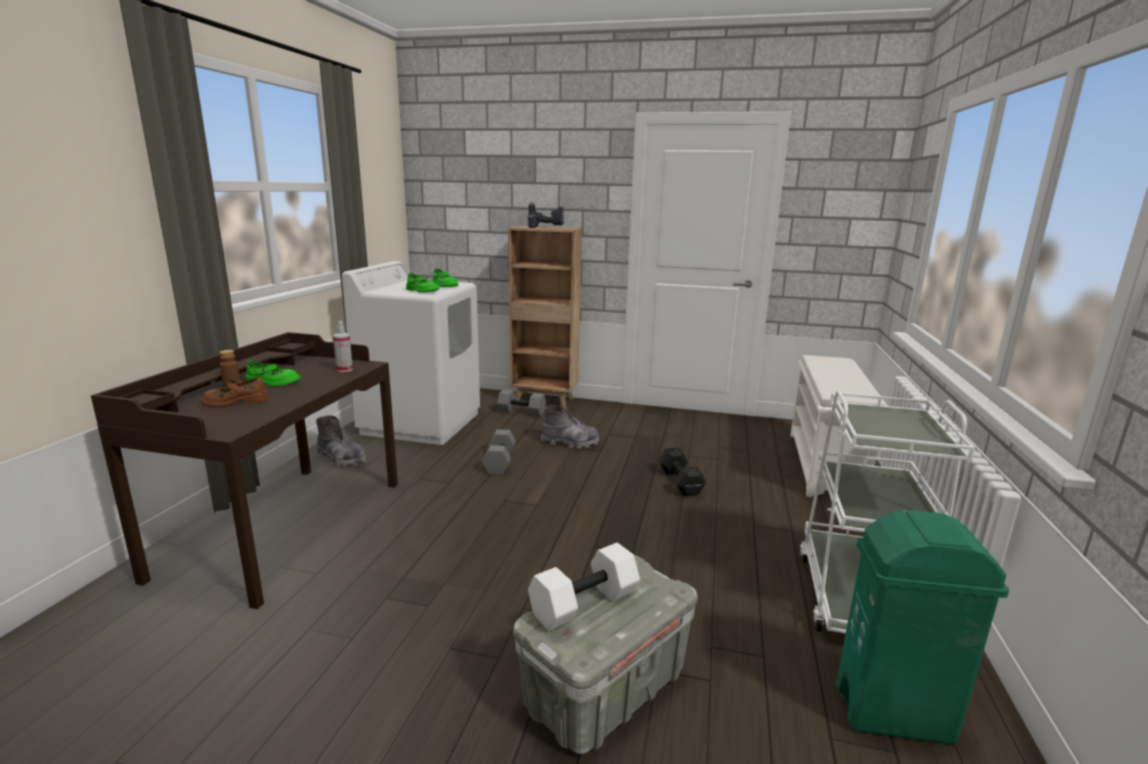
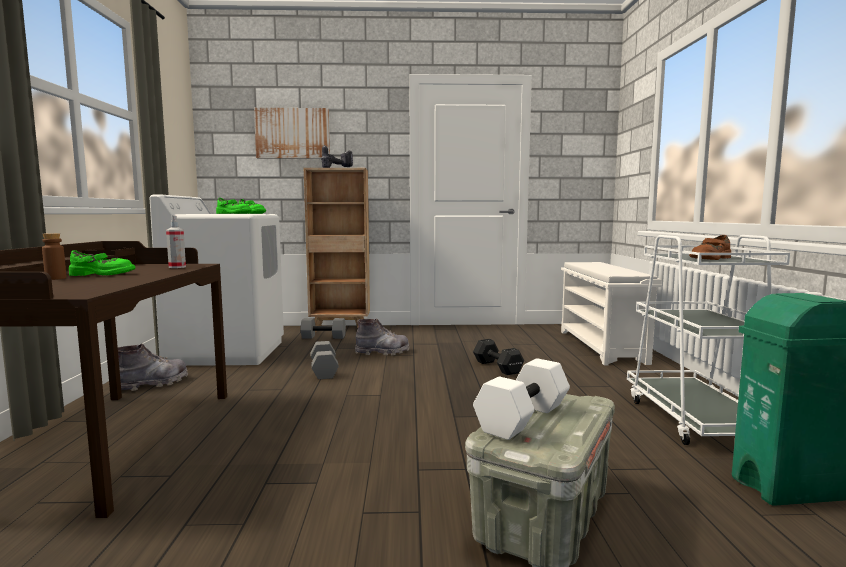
camera: 15 degrees left, 10 degrees down
(235, 402) = (67, 283): brown shoe -> brown shoe (709, 258)
(341, 458) = (153, 384): grey boot -> grey boot turned 60 degrees counterclockwise
(502, 183) = (292, 133): none -> picture

